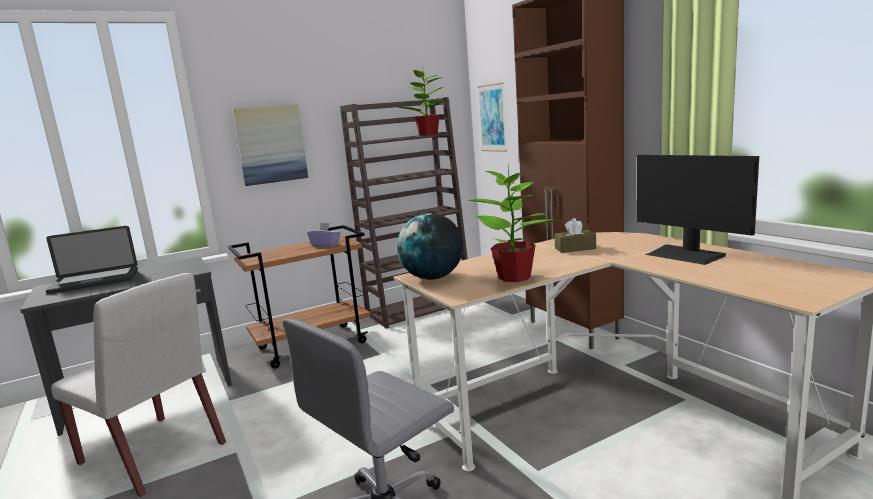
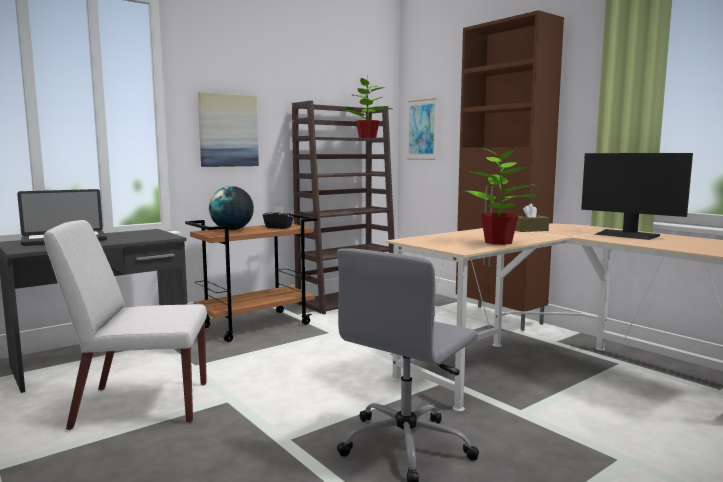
camera: 10 degrees left, 5 degrees down
(154, 454) = (140, 405): white chair -> white chair turned 150 degrees clockwise
(325, 245) = (278, 227): purple tissue box -> black tissue box
(433, 278) = (425, 241): globe -> globe (232, 229)

